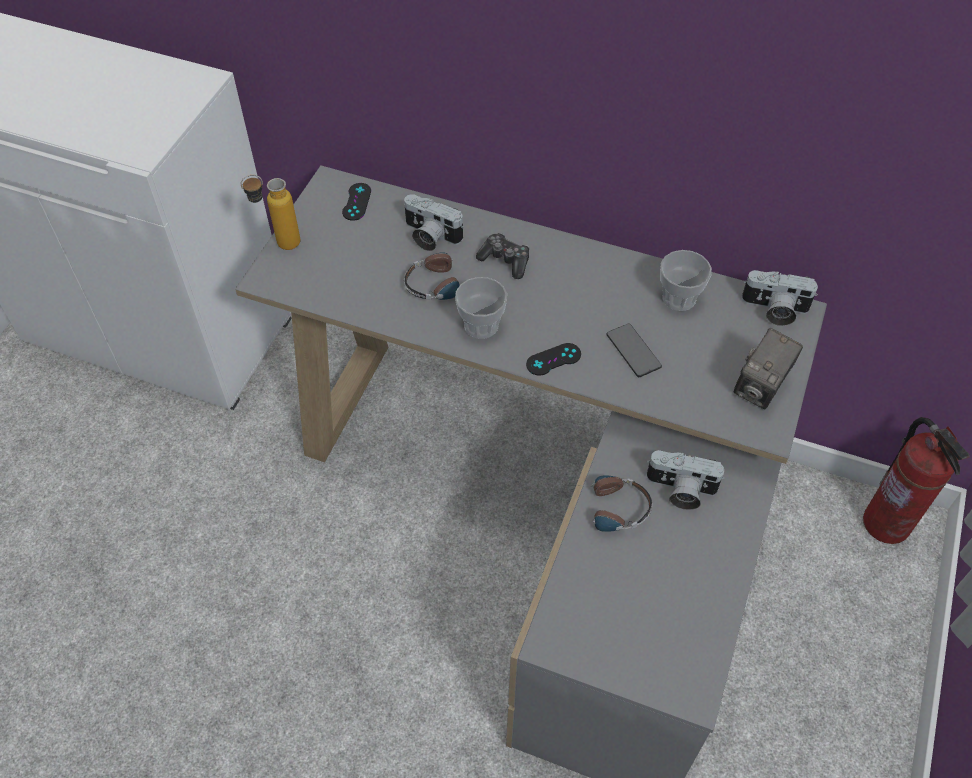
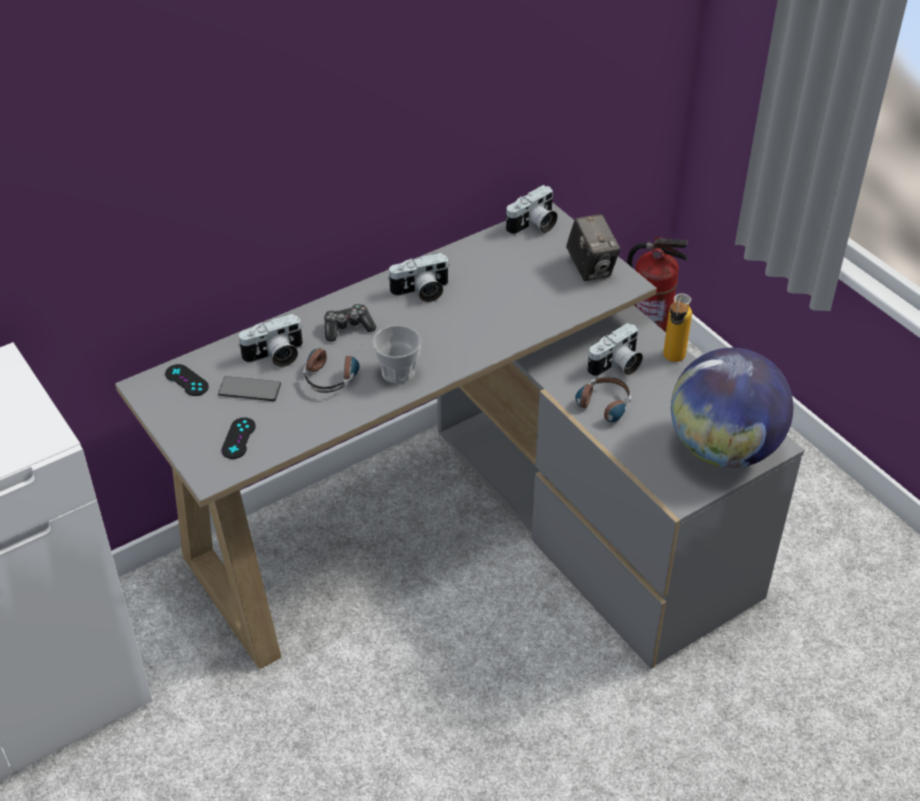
camera: 55 degrees left, 10 degrees down
(279, 244) = (180, 450): bottle -> bottle (672, 361)
(553, 359) = (469, 351): black game controller -> black game controller (238, 438)
(598, 282) = (421, 292): none -> camera
(633, 351) = (502, 308): phone -> phone (249, 390)
(646, 648) = (723, 449): none -> globe
(679, 298) = (478, 262): cup -> none

